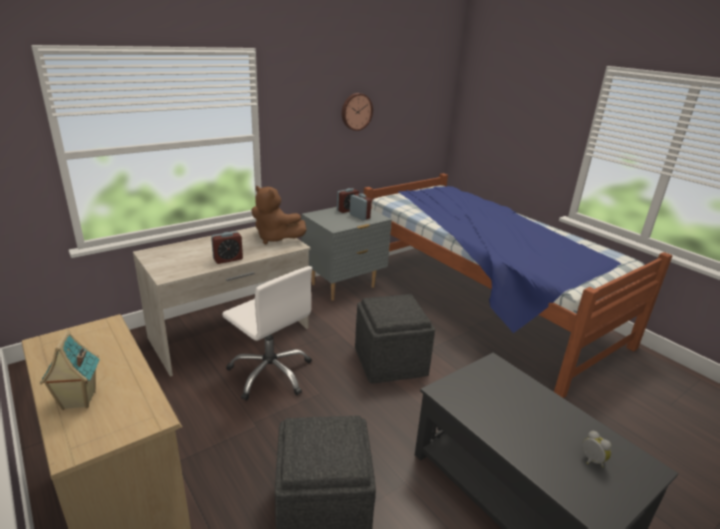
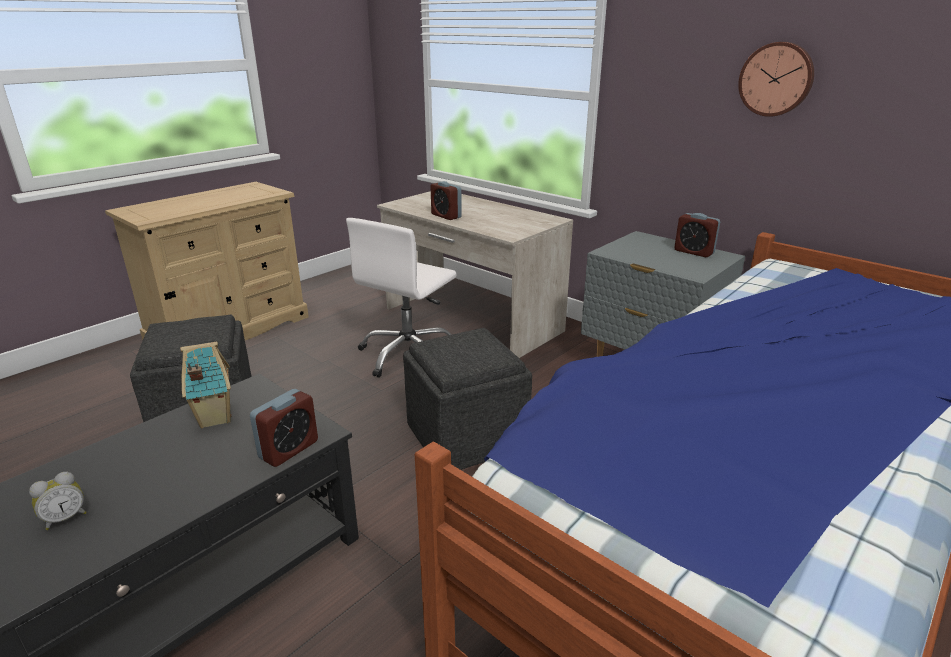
camera: 80 degrees right, 0 degrees up
(78, 401) = (176, 202): toy house -> toy house (214, 418)
(275, 238) = (521, 225): brown plush toy -> none
(359, 216) = (677, 261): alarm clock -> alarm clock (289, 449)

